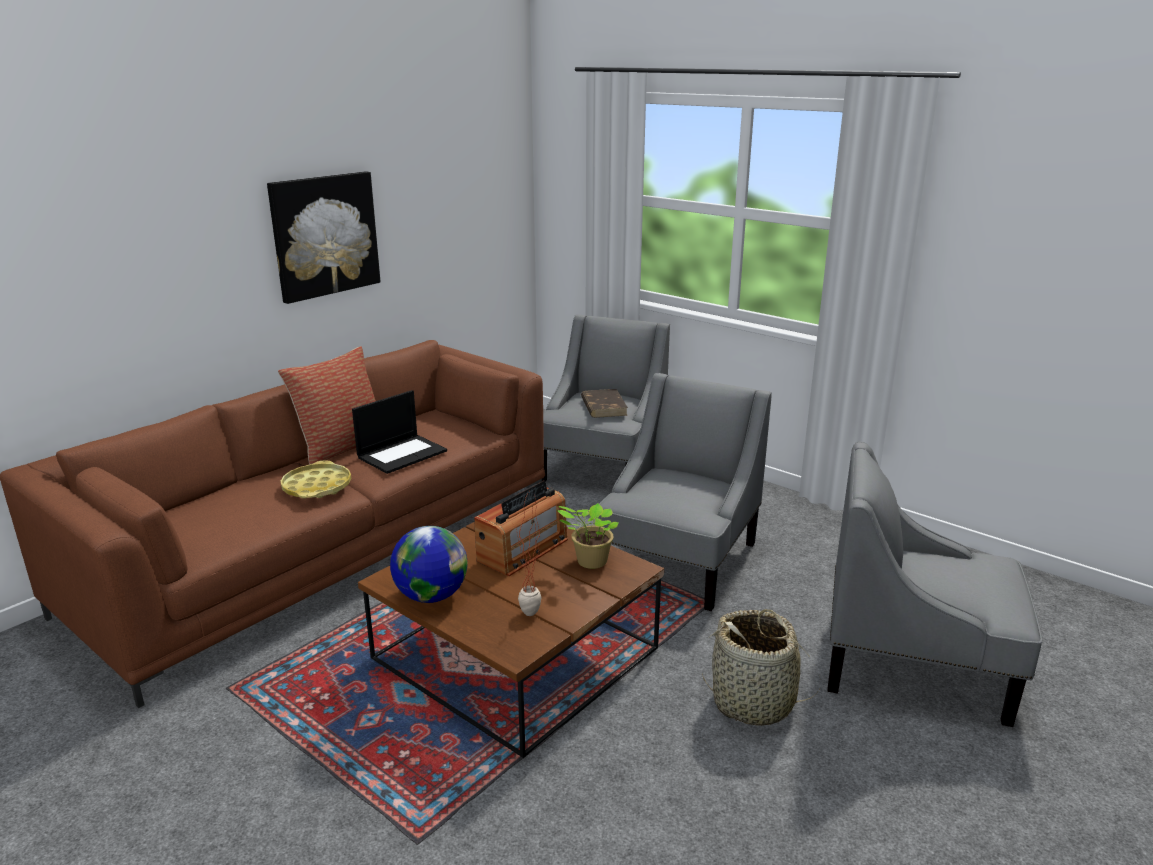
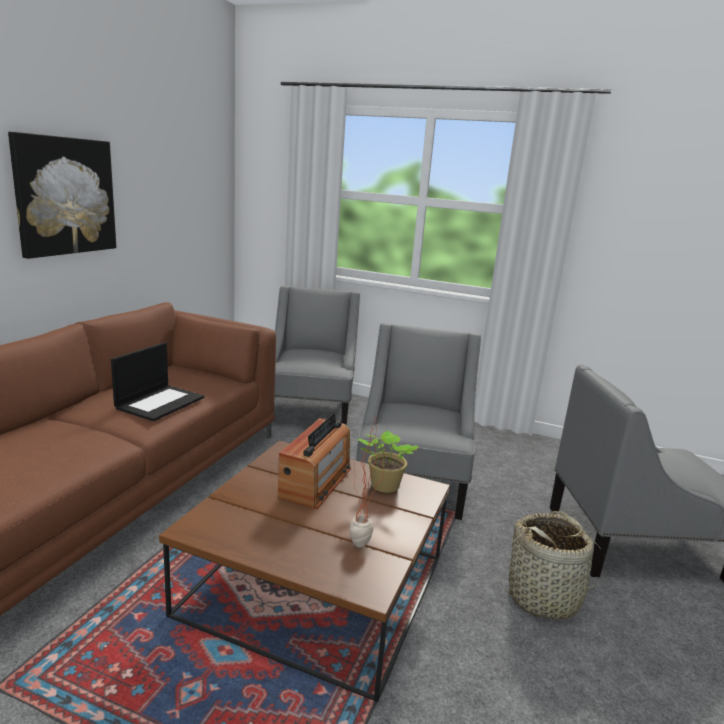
camera: 20 degrees left, 5 degrees down
(317, 487) = (81, 439): yellow tray -> none
(342, 447) = (93, 400): pillow -> none
(431, 595) = (249, 539): globe -> none
(603, 406) = (317, 358): brown book -> none

